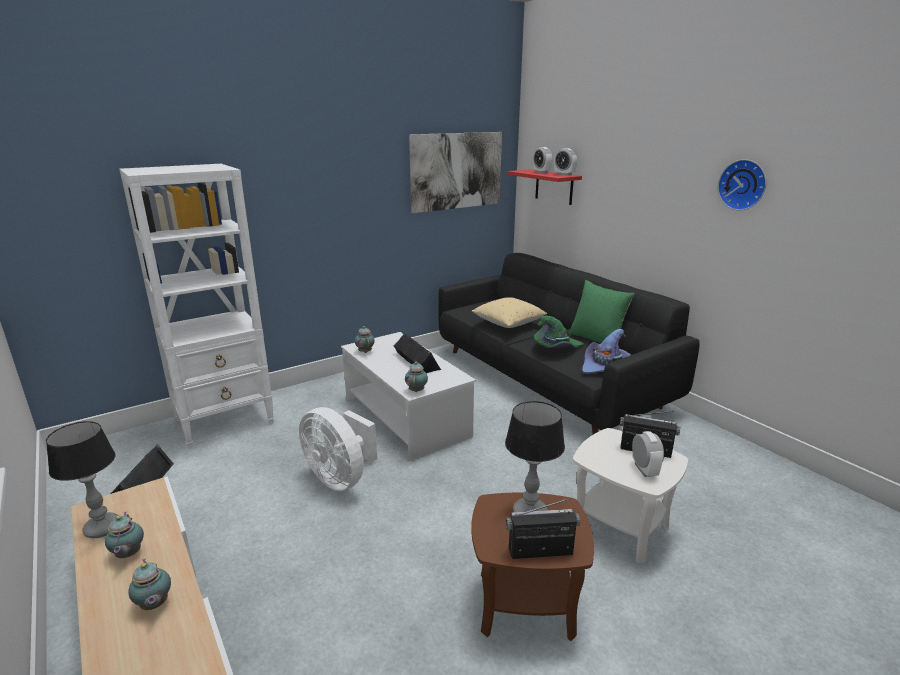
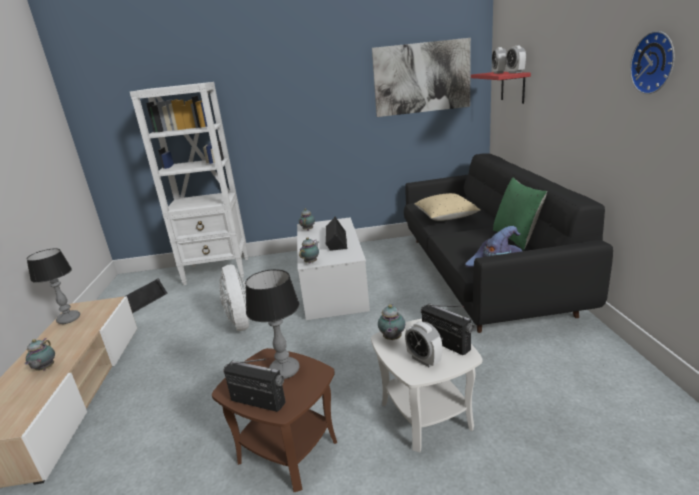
camera: 30 degrees right, 0 degrees up
(128, 555) = (63, 337): teapot -> teapot (392, 339)
(556, 347) = (465, 240): green hat -> none
(644, 470) = (424, 360): alarm clock -> alarm clock turned 120 degrees clockwise

